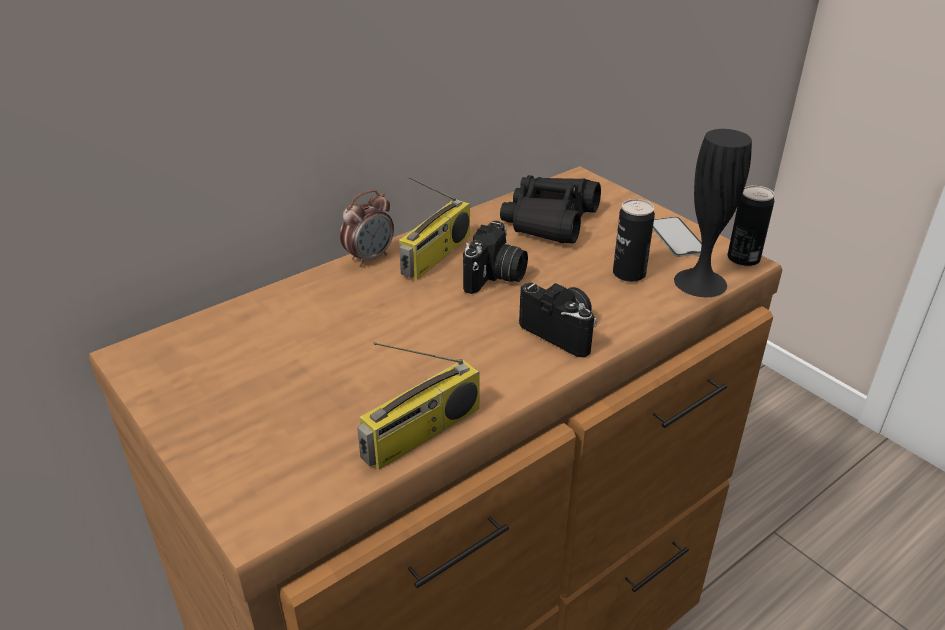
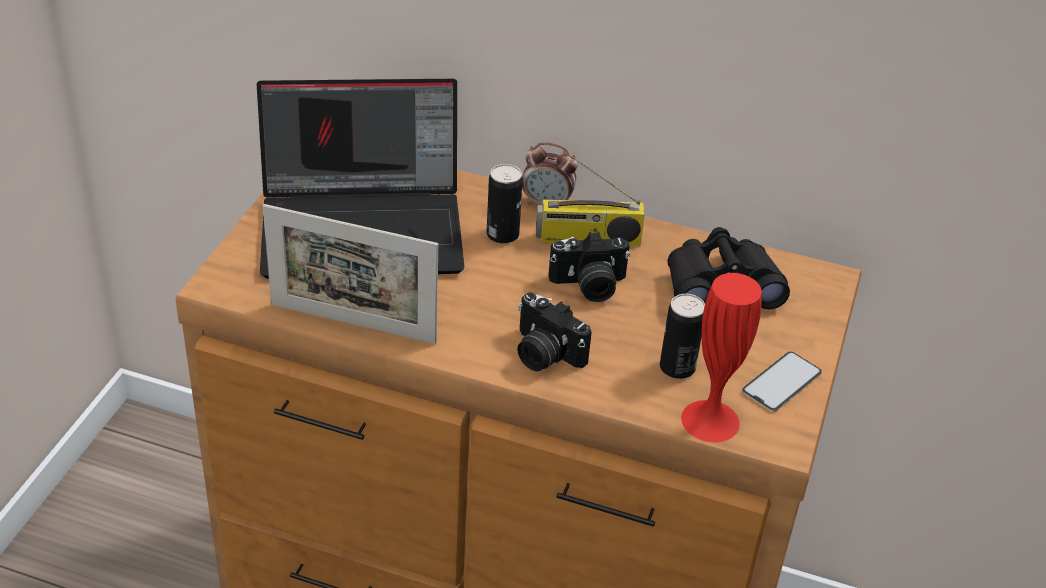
camera: 55 degrees right, 5 degrees up
(282, 371) = (365, 226): none -> laptop
(422, 434) = (353, 323): radio -> picture frame
(562, 332) = (544, 354): camera -> camera turned 120 degrees clockwise
(700, 282) = (710, 420): black vase -> red vase
(743, 259) = (788, 442): can -> can (502, 234)

